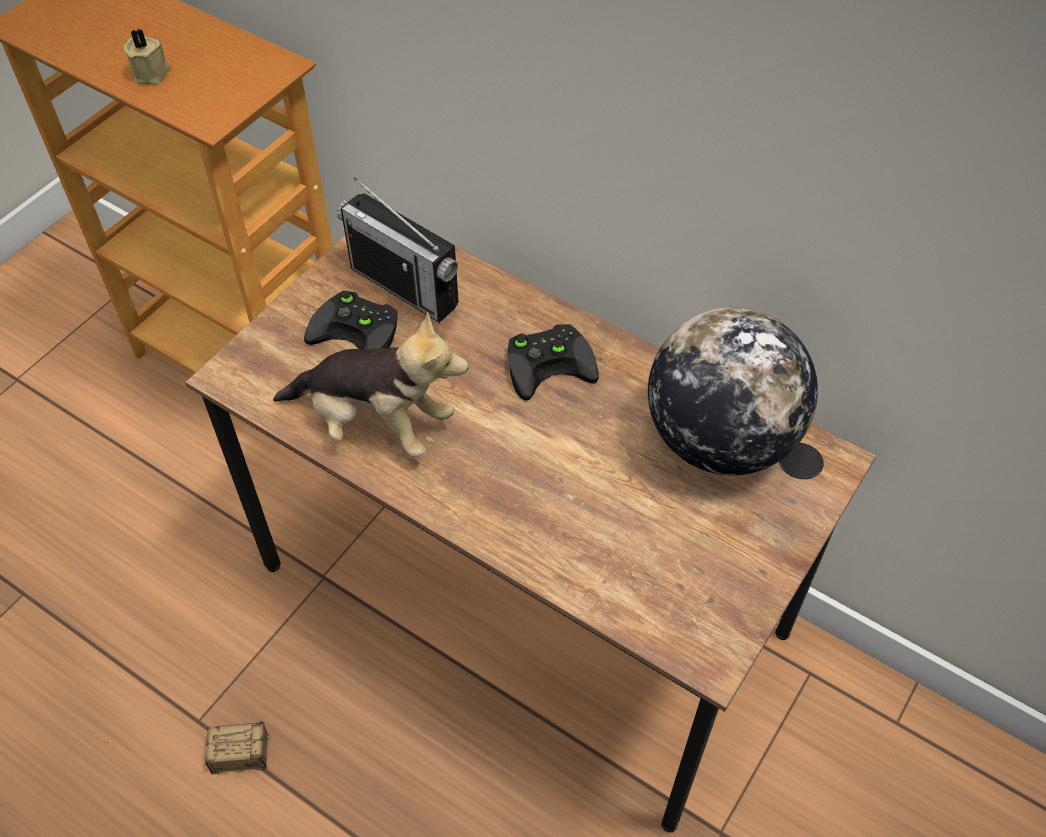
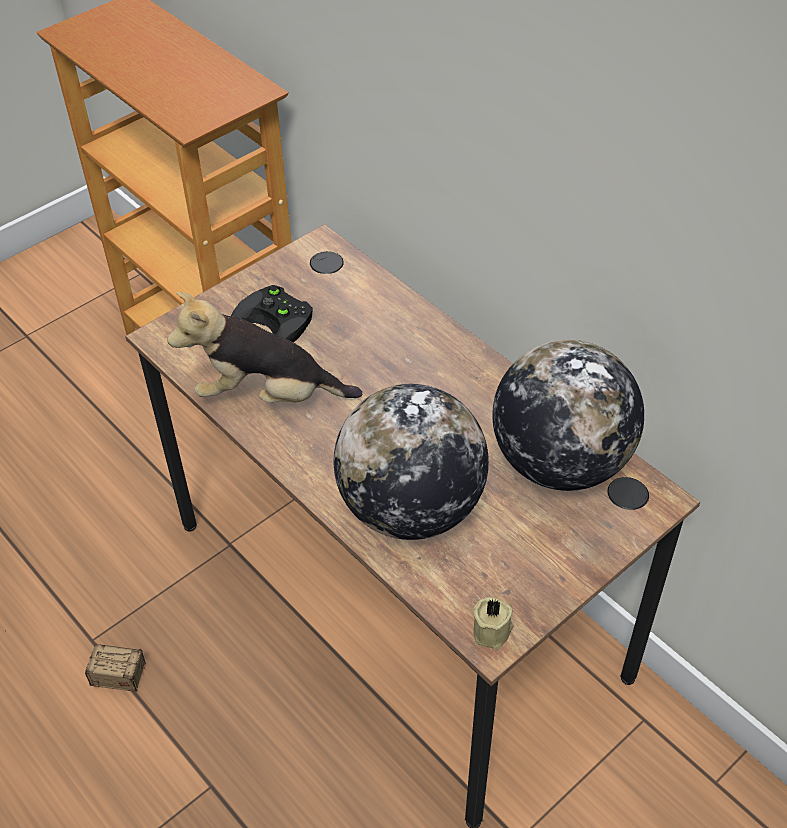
camera: 15 degrees right, 5 degrees down
(152, 73) = (155, 83): beige candle -> beige candle (493, 631)
(375, 424) = (267, 395): plush toy -> plush toy turned 150 degrees clockwise
(404, 286) = (327, 291): radio -> none
(551, 362) = (432, 373): black game controller -> none
(577, 525) = (411, 508): none -> globe

